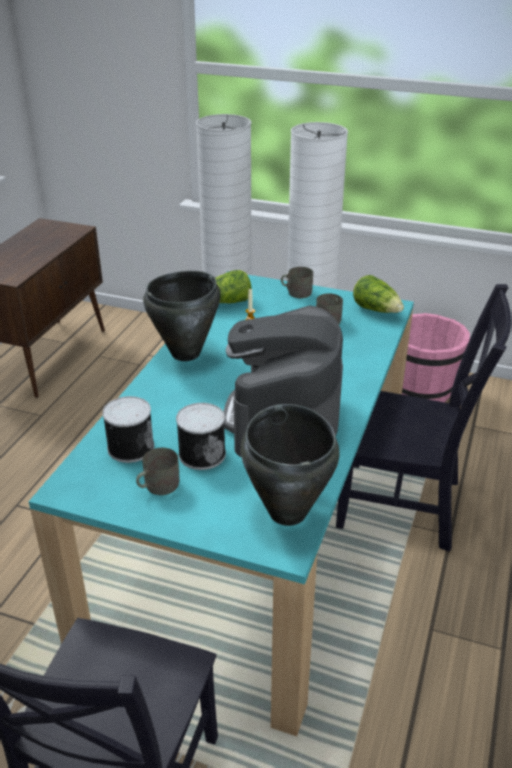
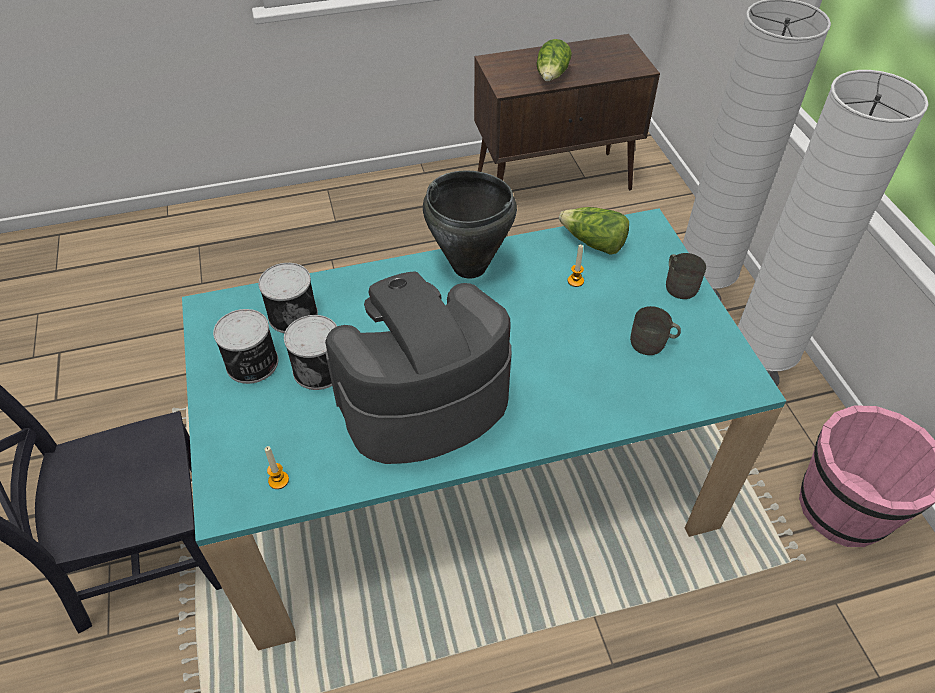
camera: 55 degrees right, 15 degrees up
(157, 486) = (252, 364): grey mug -> can
(288, 512) = (278, 480): black cooking pot -> candle
(377, 310) = (721, 374): lettuce -> lettuce (552, 76)
(405, 506) = (618, 594): black chair -> none

